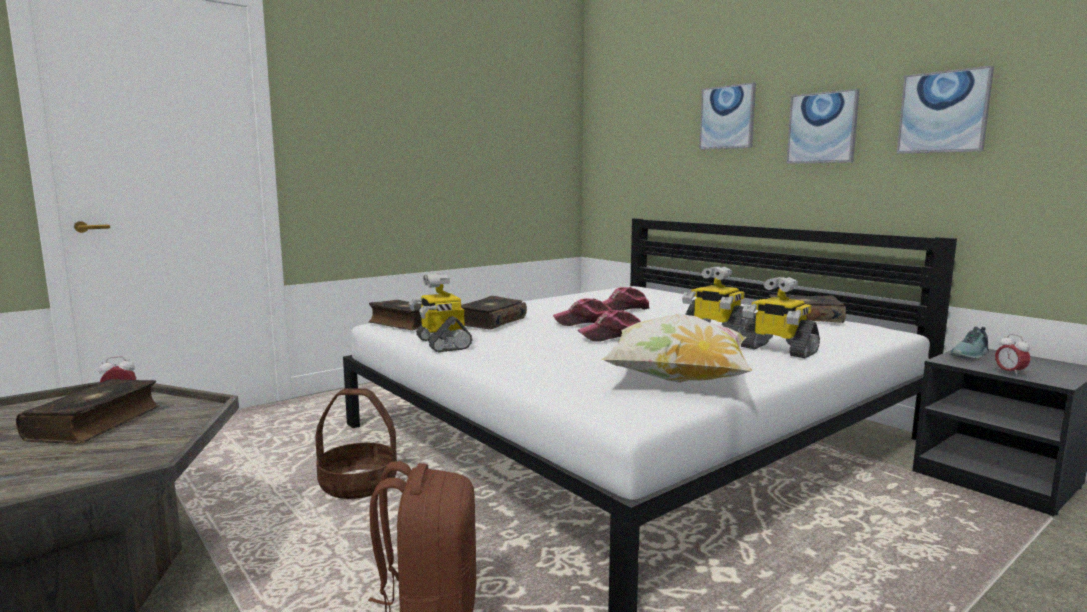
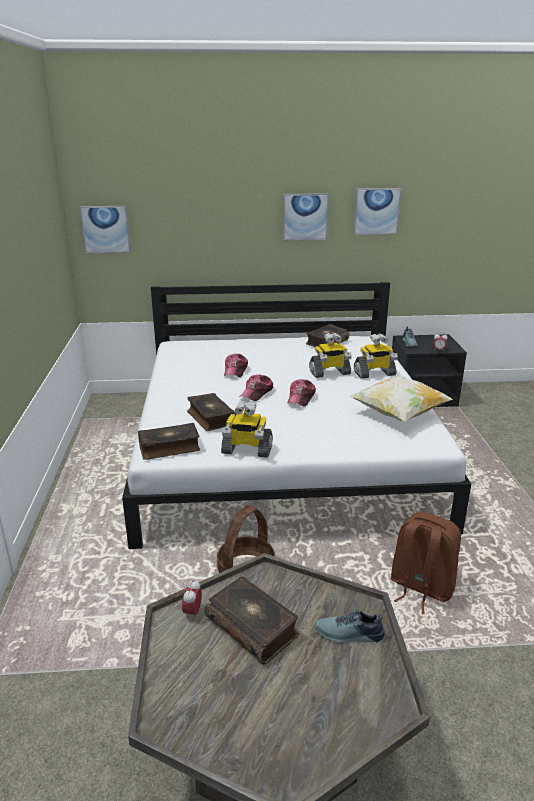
camera: 55 degrees left, 15 degrees up
(81, 469) = (349, 635): none -> shoe
(727, 117) = (230, 205): picture -> picture (105, 229)

